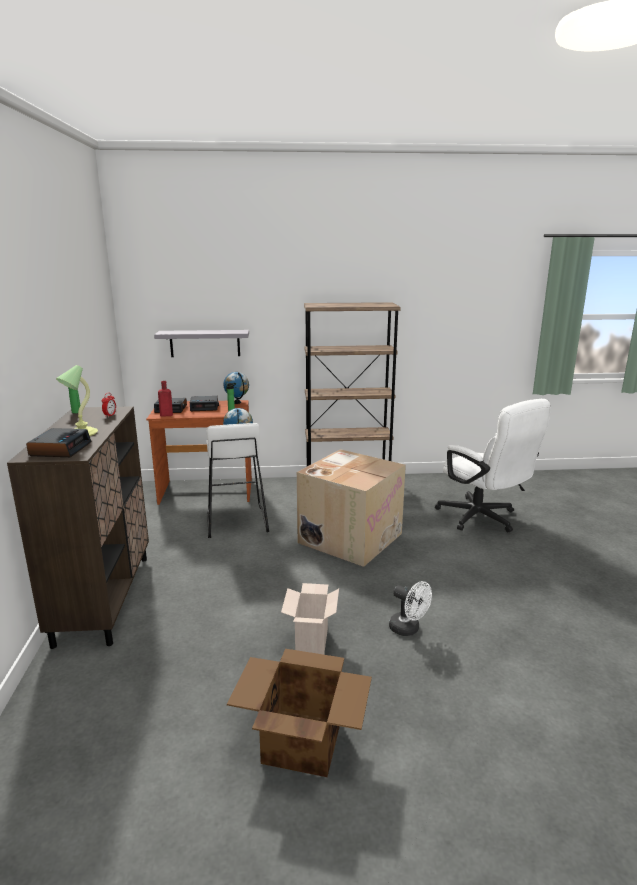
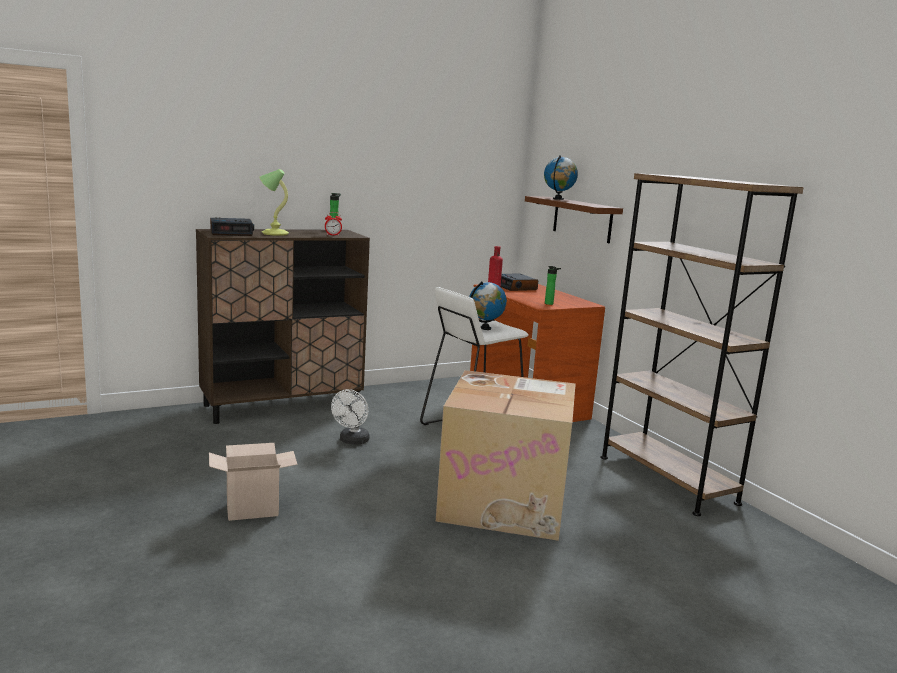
camera: 65 degrees right, 5 degrees down
(204, 407) = (544, 295): alarm clock -> none
(205, 343) = (582, 219): grey shelf -> brown shelf
(237, 402) = (584, 303): globe -> globe (558, 199)
(301, 741) = (91, 527): cardboard box -> none
(408, 629) = (303, 570): white fan -> white fan (352, 441)
(483, 519) = (708, 621): white office chair -> none

